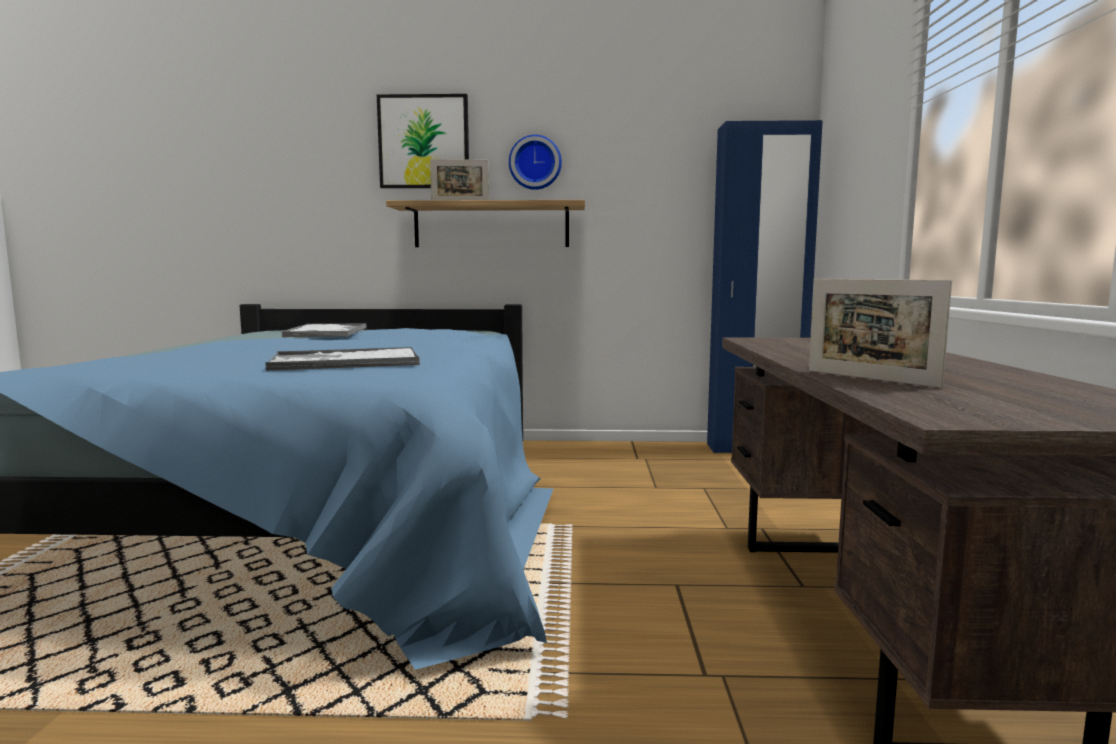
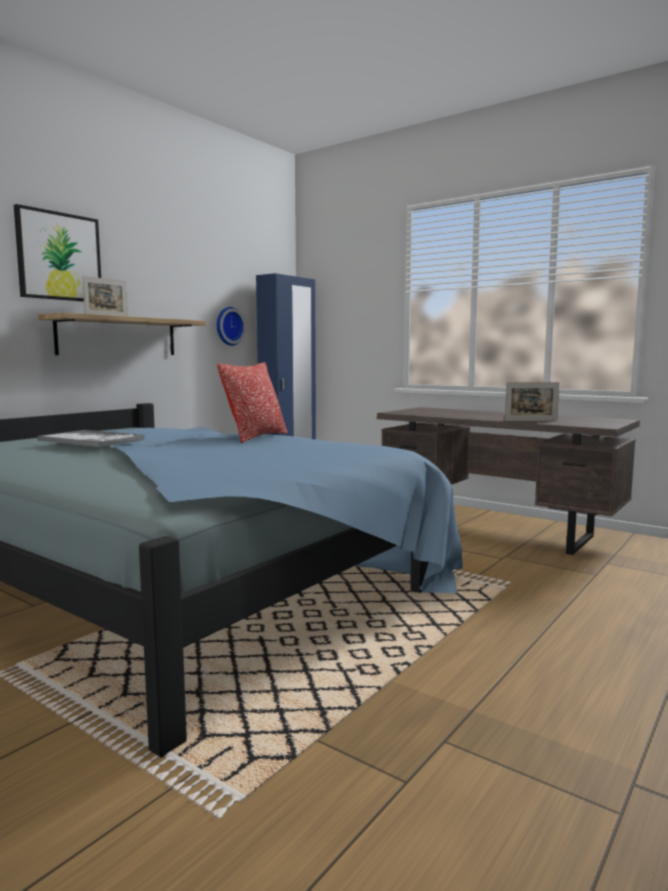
camera: 55 degrees left, 0 degrees up
(344, 362) = (302, 448): tray -> none
(425, 346) = (255, 437): none -> pillow
(535, 163) = (148, 286): wall clock -> wall clock (228, 326)

